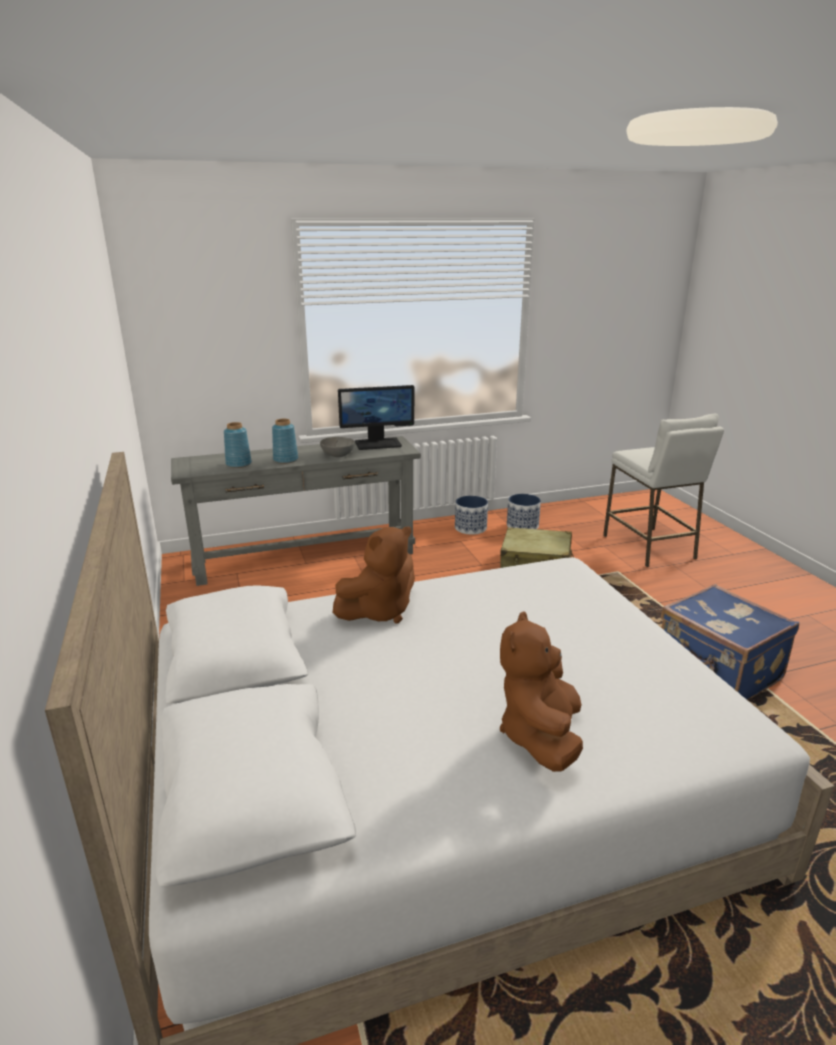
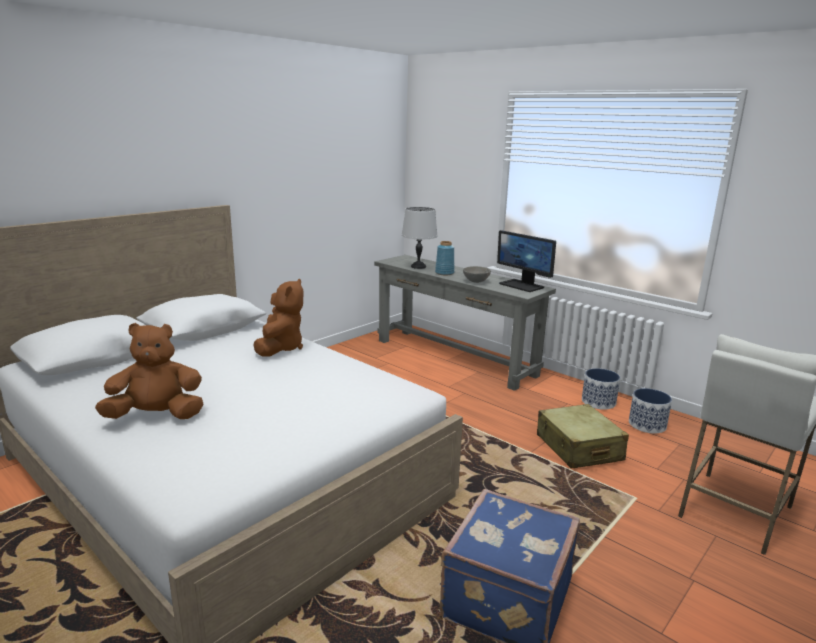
camera: 60 degrees right, 5 degrees down
(239, 464) = (418, 266): blue vase -> grey table lamp
(379, 611) = (280, 348): brown plush toy -> brown plush toy turned 105 degrees counterclockwise

